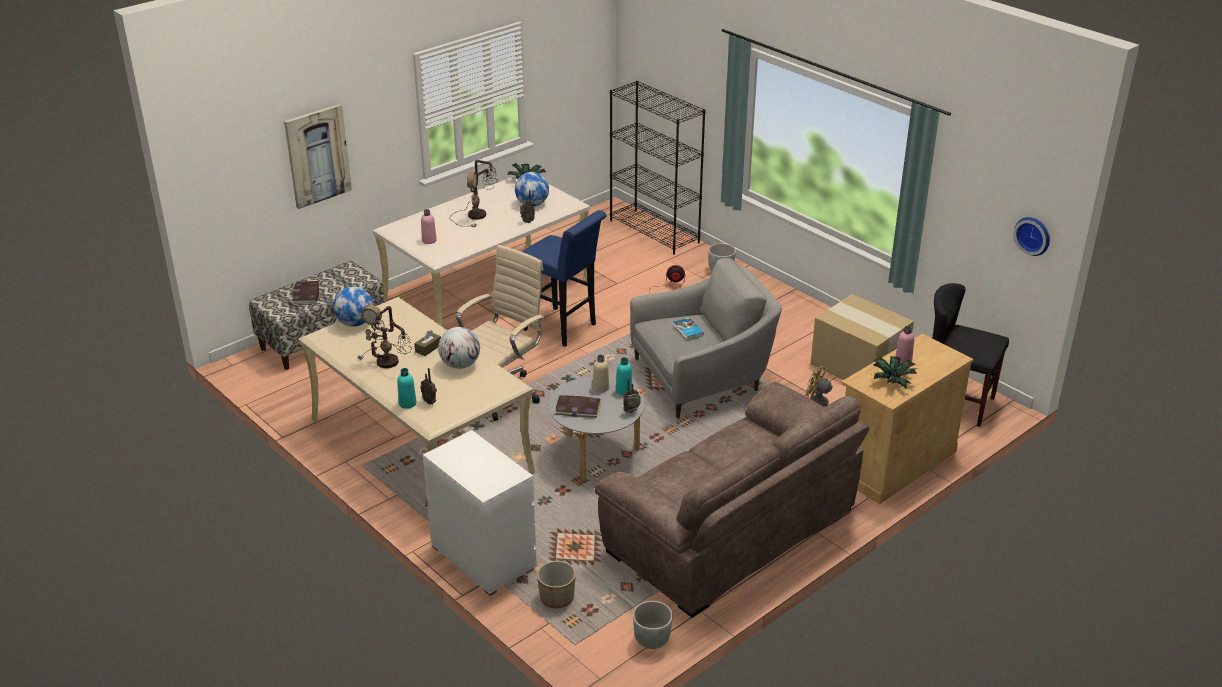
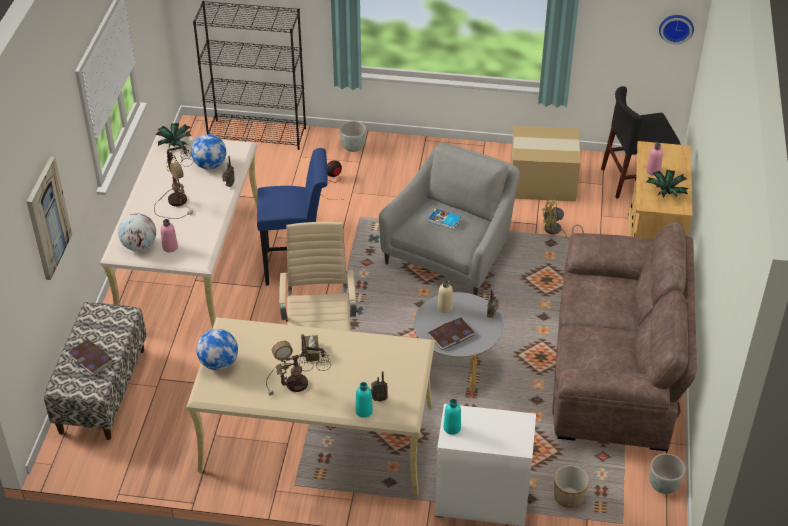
camera: 40 degrees left, 10 degrees up
(460, 365) = (357, 352): globe -> globe (139, 246)
(624, 390) = (464, 300): turquoise bottle -> turquoise bottle (452, 428)

